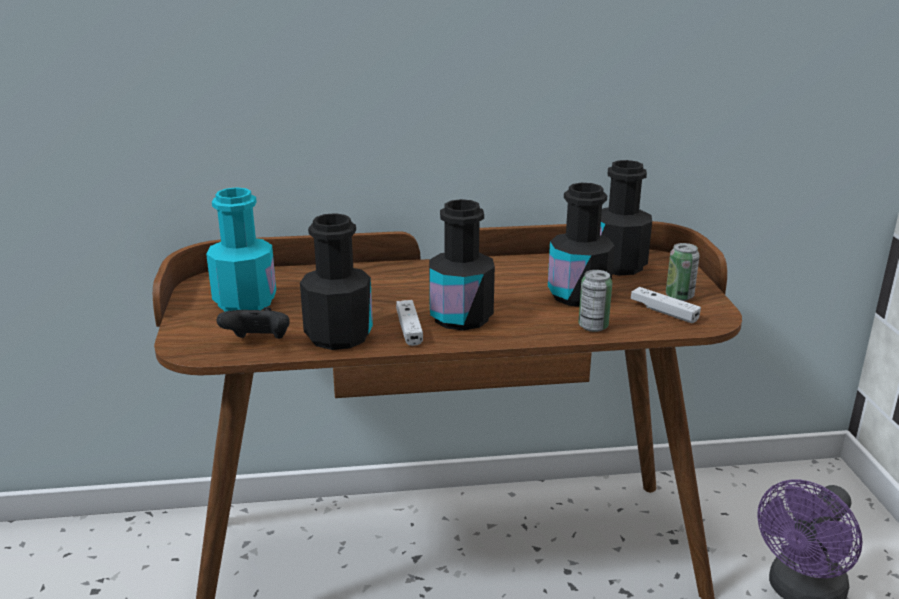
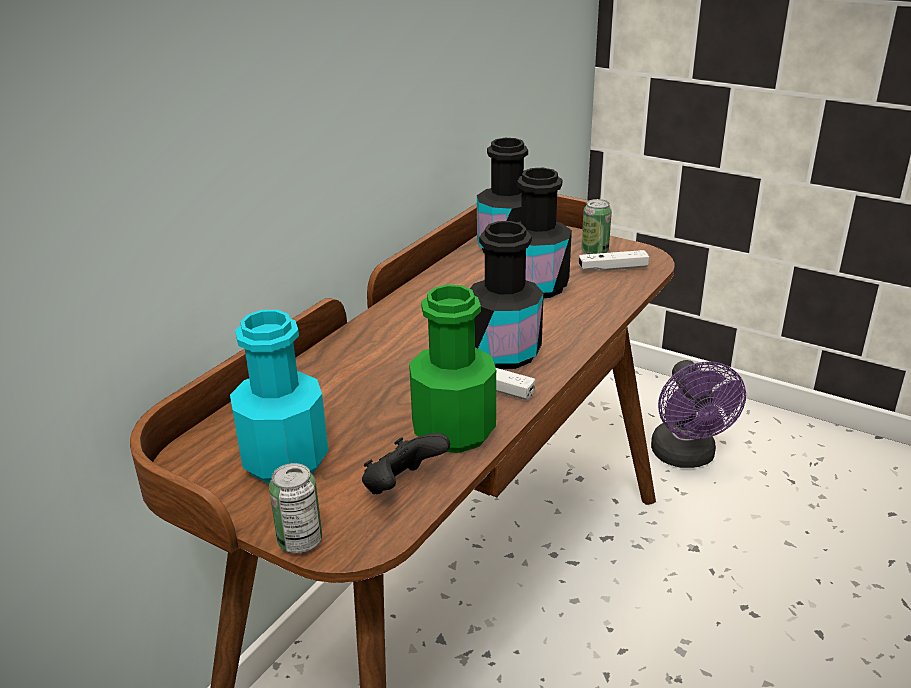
camera: 50 degrees left, 5 degrees up
(338, 336) = (453, 431): black bottle -> green bottle
(593, 326) = (600, 304): can -> can (300, 541)

